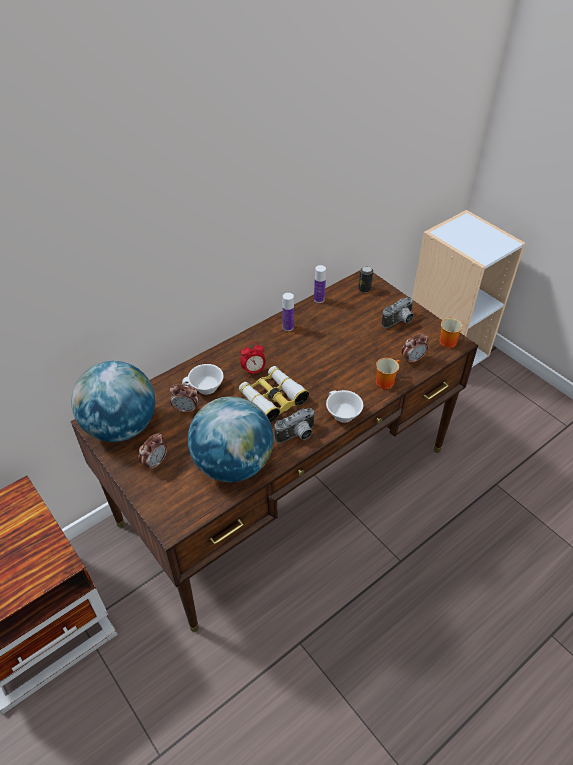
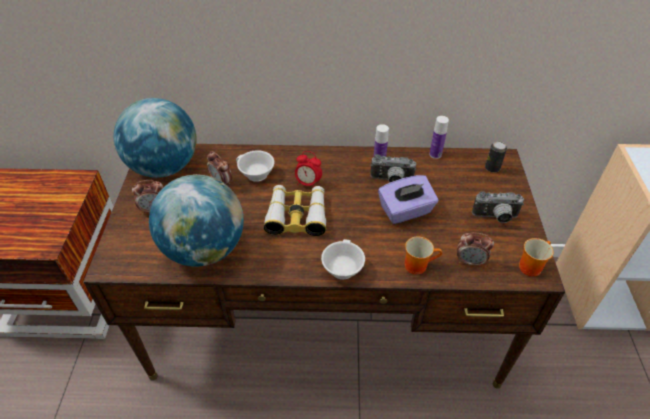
camera: 40 degrees right, 0 degrees up
(297, 436) = (280, 261): camera -> camera (391, 181)
(341, 350) = (406, 211): none -> purple tissue box

